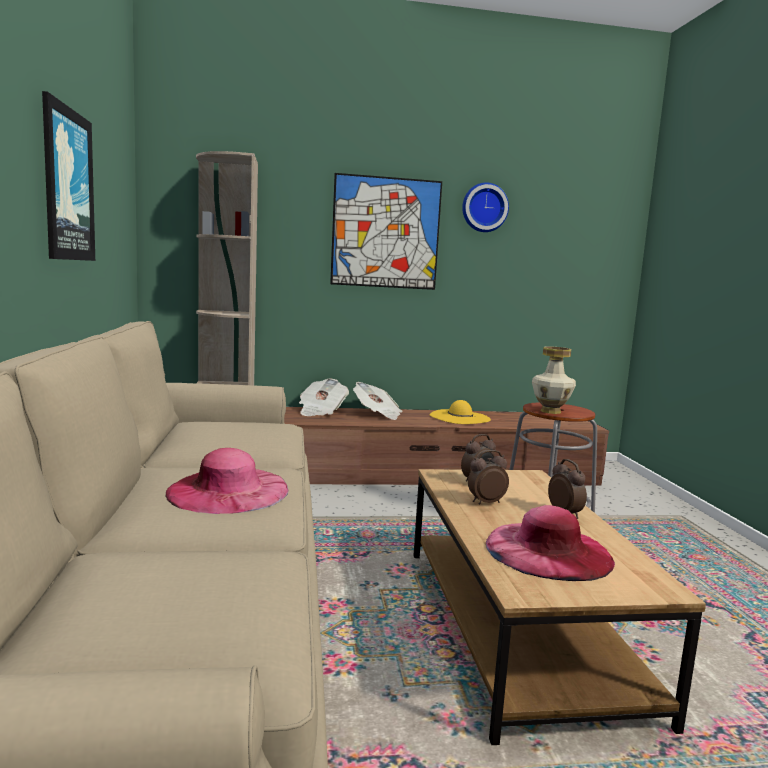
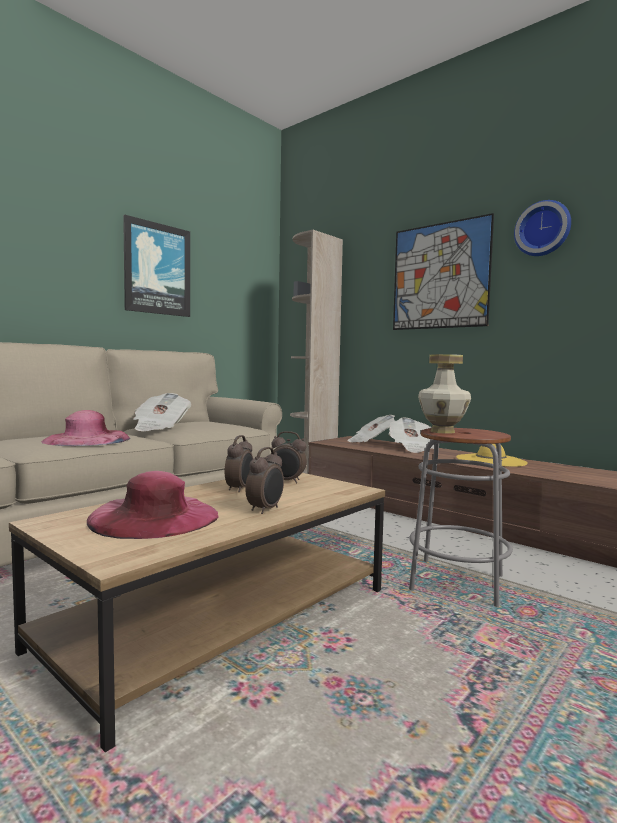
camera: 50 degrees right, 5 degrees down
(215, 448) = (160, 428): none -> newspaper
(485, 502) = (240, 489): alarm clock -> alarm clock turned 75 degrees clockwise

